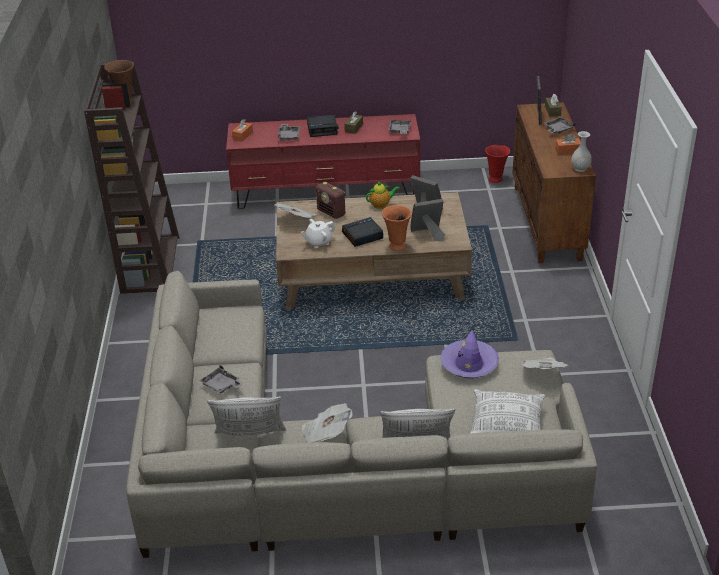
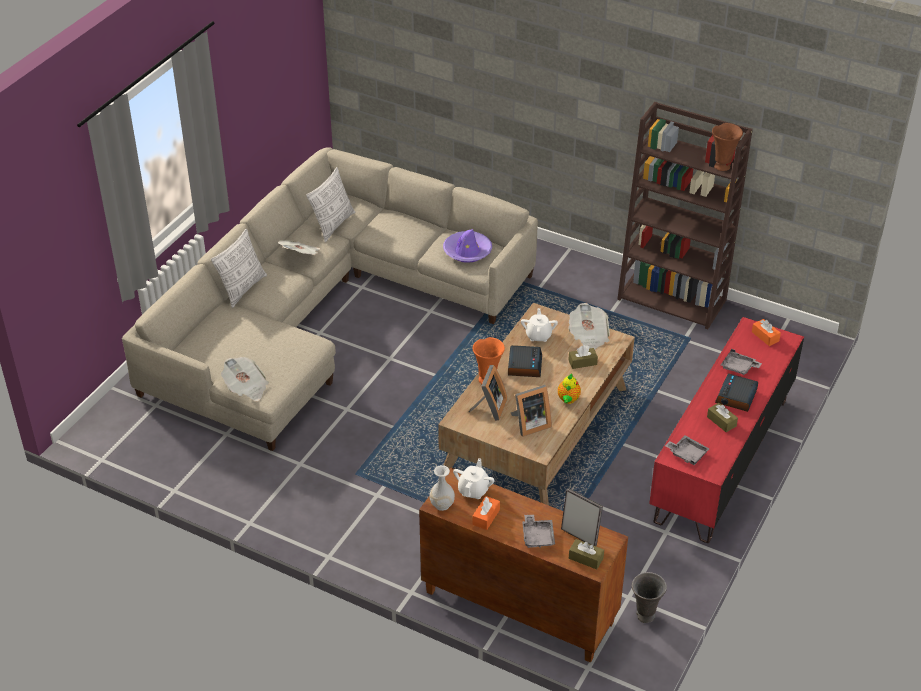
camera: 120 degrees right, 5 degrees up
(221, 385) = (399, 228): grey tray -> none
(331, 213) = (582, 362): radio -> brown tissue box
(469, 364) = (296, 352): purple hat -> purple hat (467, 251)
(496, 179) = (645, 616): red vase -> grey vase
(506, 425) = (216, 338): pillow -> none
(551, 162) = (473, 490): none -> white teapot

